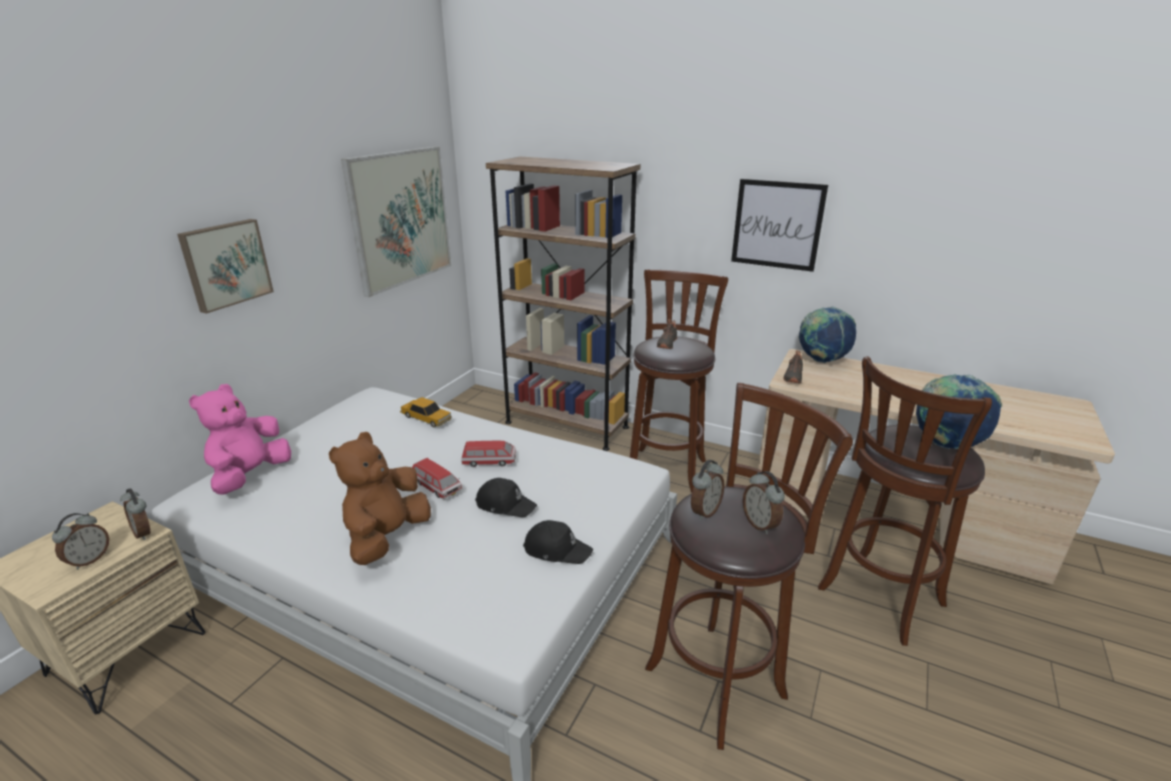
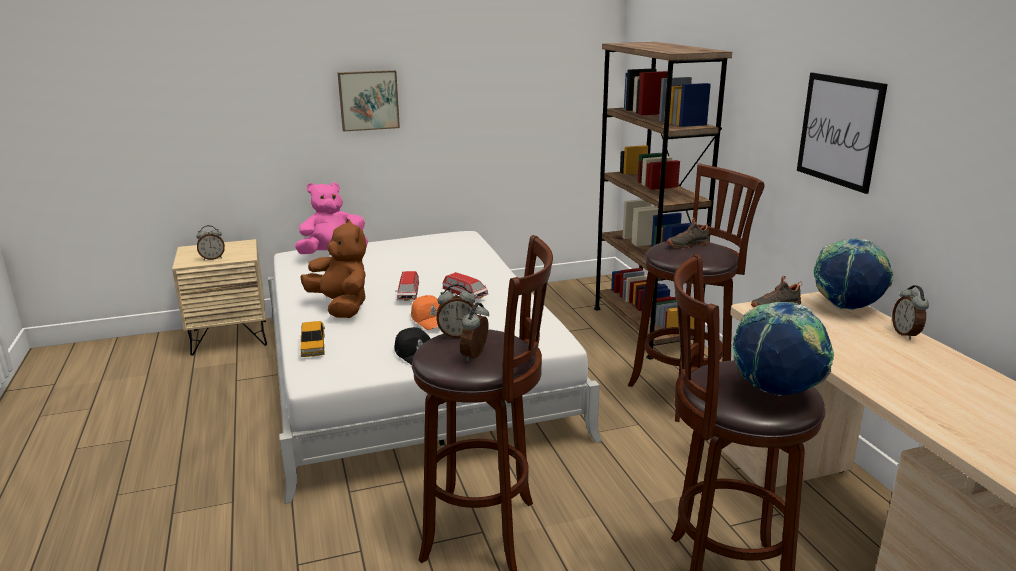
camera: 45 degrees right, 5 degrees down
(144, 533) = (245, 256): alarm clock -> alarm clock (906, 334)
(387, 537) = (341, 307): brown plush toy -> brown plush toy turned 75 degrees clockwise
(400, 218) = (543, 91): picture -> none
(426, 418) = (470, 257): toy car -> toy car (313, 345)
(505, 504) = (429, 319): black cap -> orange cap

